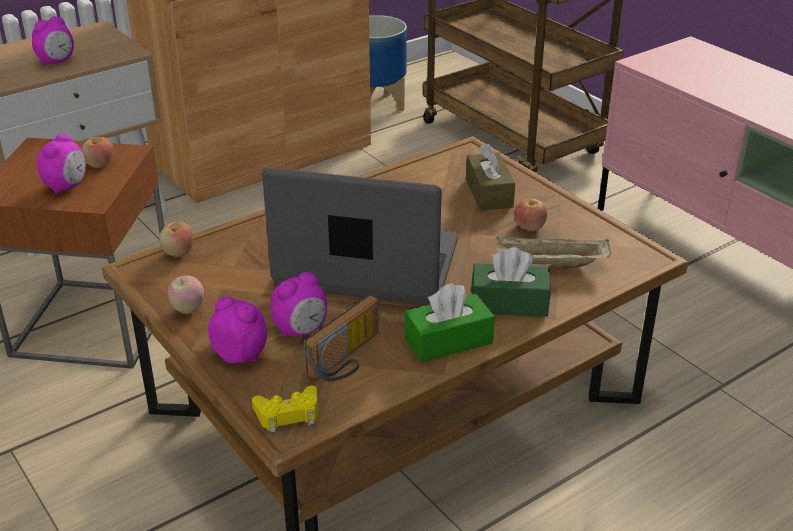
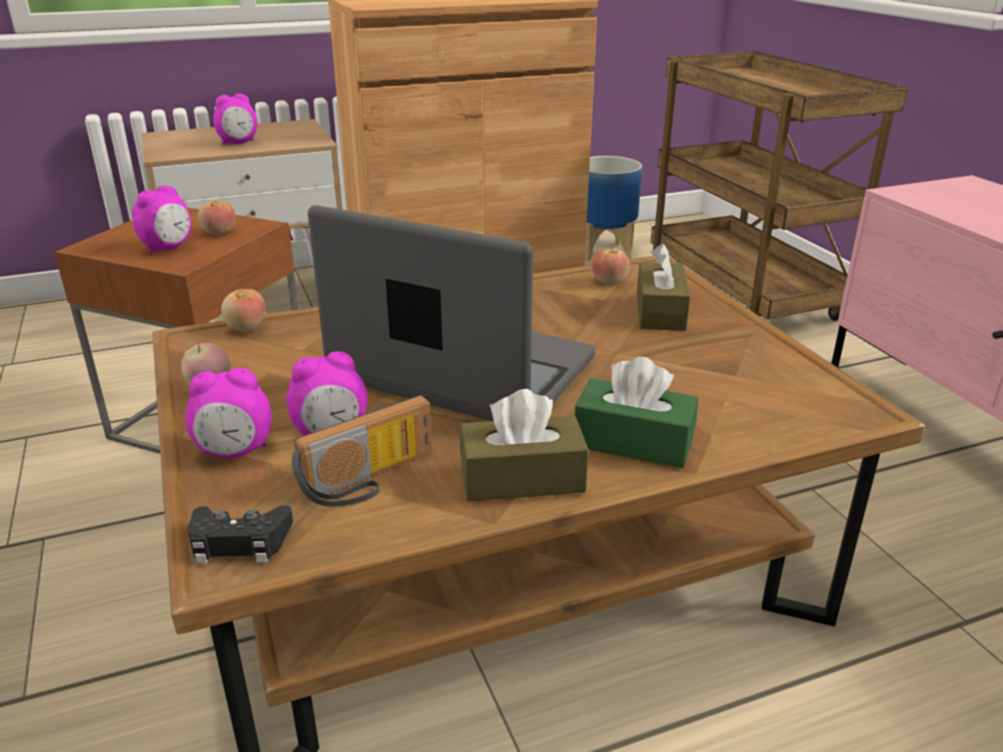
camera: 15 degrees right, 5 degrees down
(241, 355) = (235, 452): alarm clock -> alarm clock turned 120 degrees clockwise
(288, 414) = (239, 542): yellow game controller -> black game controller
(448, 341) = (522, 478): green tissue box -> brown tissue box
(529, 227) = (699, 354): apple -> apple (609, 282)
(550, 265) = (711, 403): beige tray -> none

